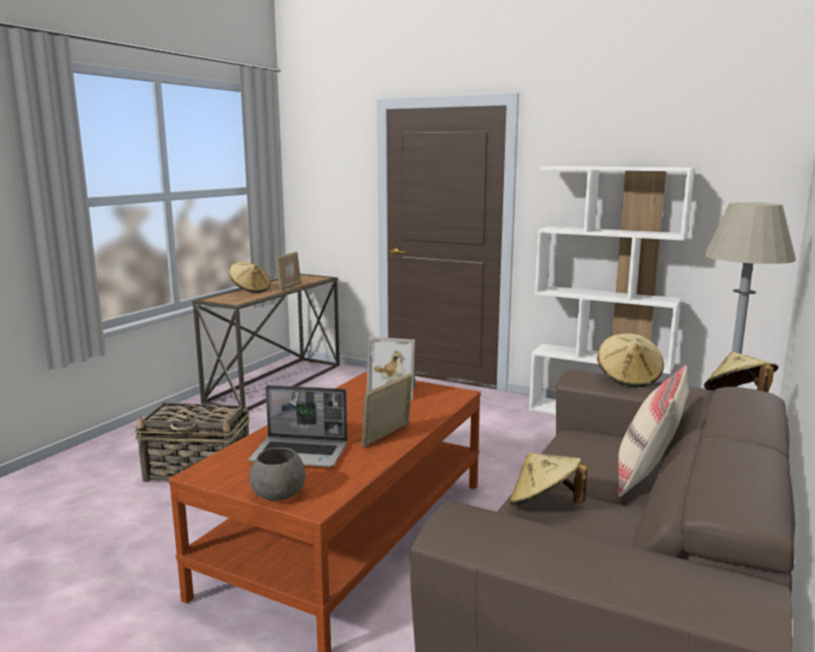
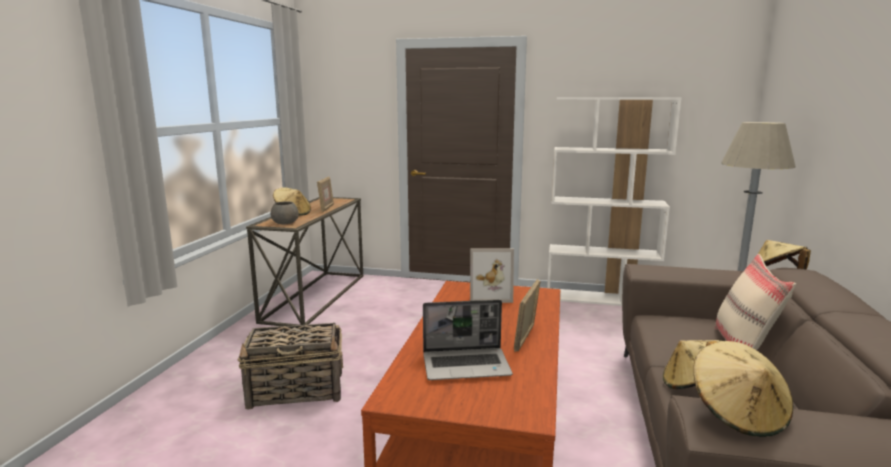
camera: 15 degrees left, 0 degrees up
(278, 494) = (486, 410): grey bowl -> grey bowl (285, 223)
(628, 378) = (681, 268): beige hat -> beige hat (737, 413)

